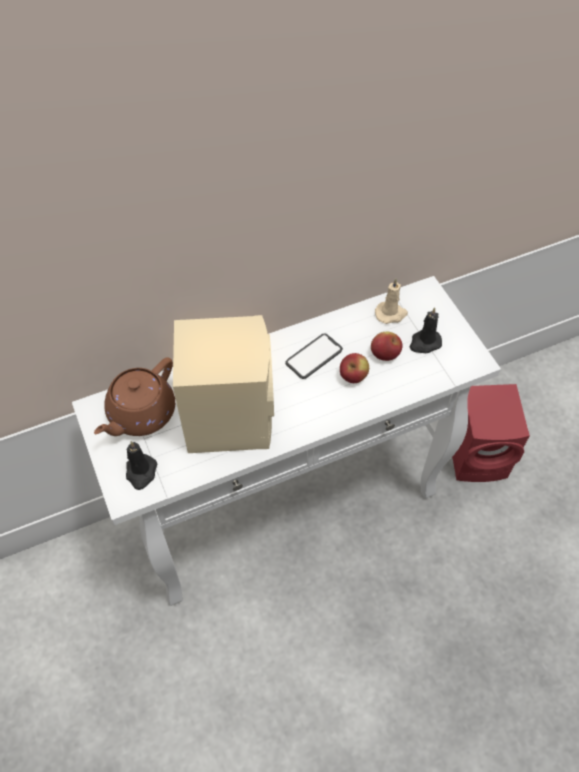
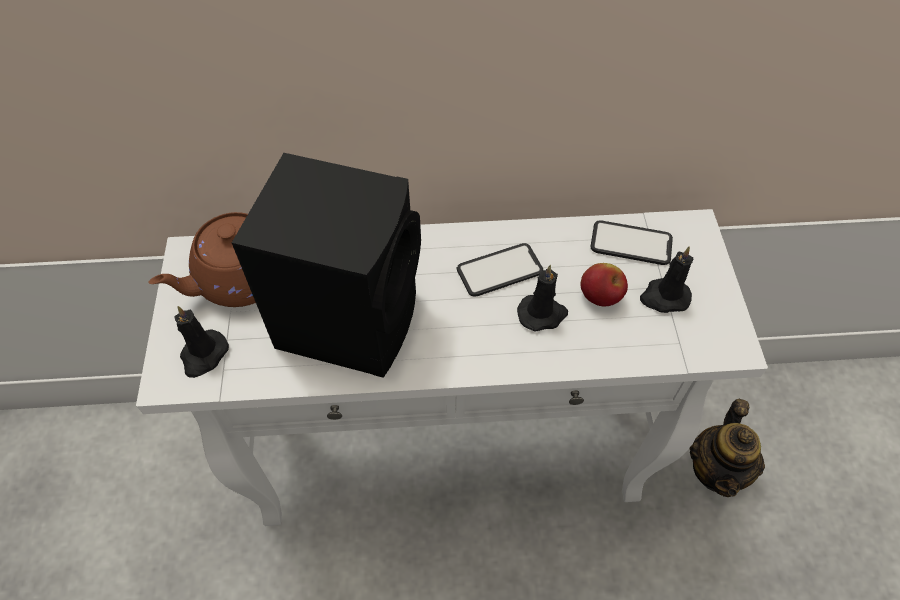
camera: 20 degrees right, 0 degrees up
(229, 417) = (351, 317): beige speaker -> black speaker
(353, 377) = (542, 314): apple -> black candle
(391, 314) = (631, 243): beige candle -> phone
(479, 455) = (716, 469): red speaker -> teapot

